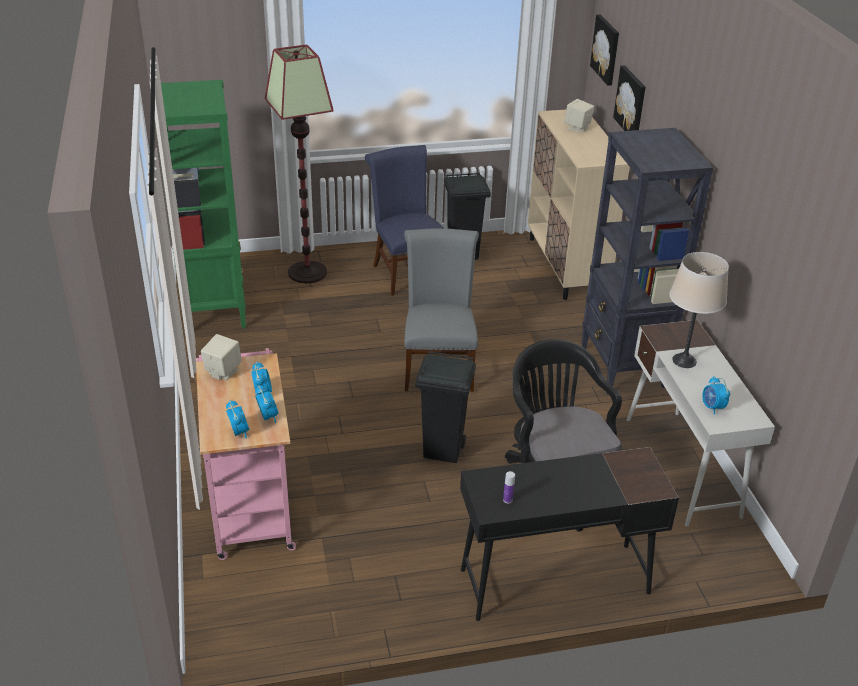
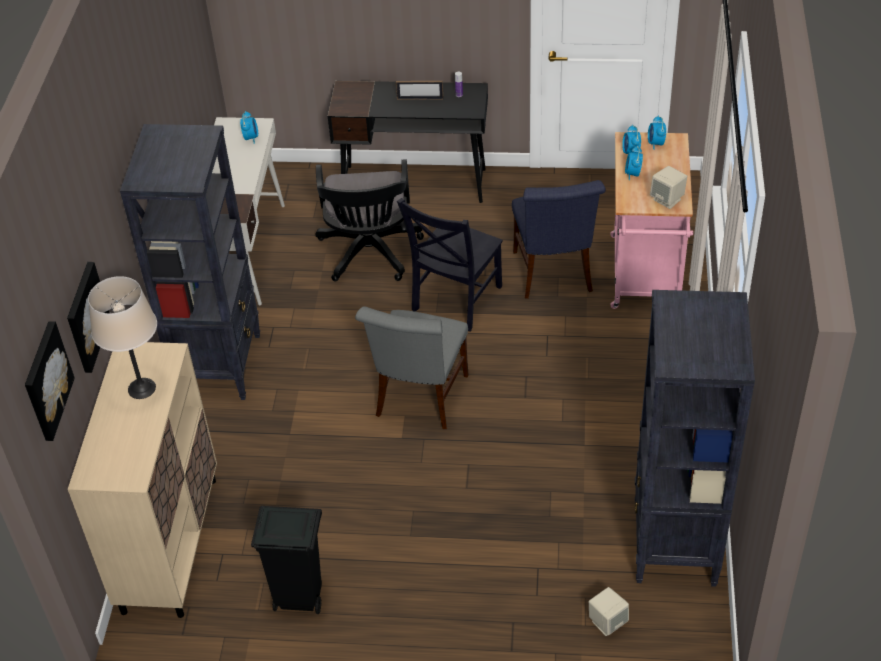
camera: 160 degrees left, 10 degrees up
(214, 309) = (674, 544): green bookcase -> black bookcase
(307, 273) = (538, 598): floor lamp -> none
(406, 272) = (396, 572): blue chair -> blue chair (554, 275)
(443, 451) = (455, 301): black trash can -> black chair
(554, 486) = (420, 99): none -> picture frame
(577, 128) = (121, 434): beige speaker -> beige speaker (607, 622)
(684, 360) = (236, 181): beige table lamp -> beige table lamp (142, 388)

